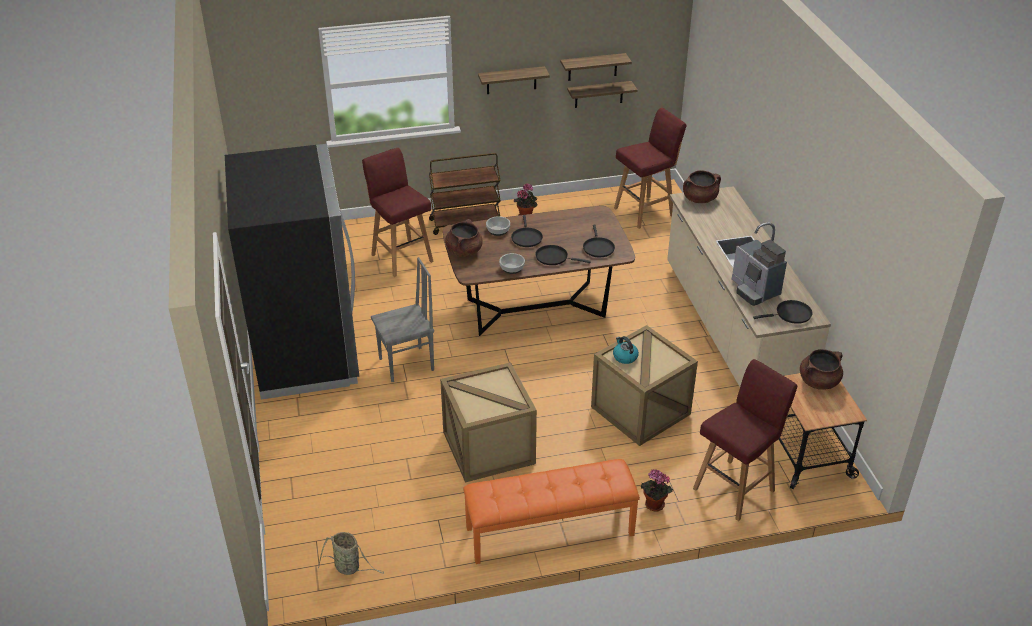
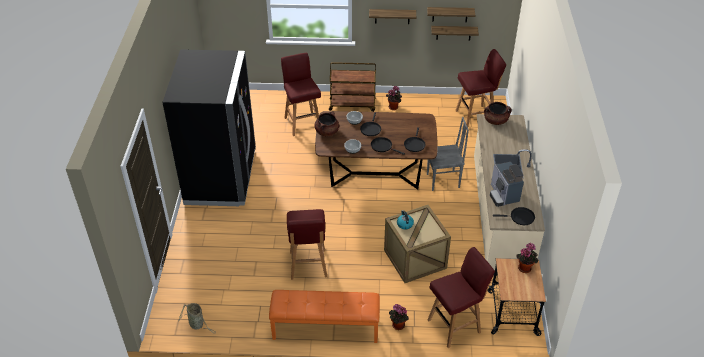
camera: 15 degrees right, 5 degrees up
(407, 365) = (279, 198): grey chair -> grey chair (443, 181)
(488, 449) = (308, 265): crate -> red stool
(819, 381) = (525, 267): brown cooking pot -> potted plant

